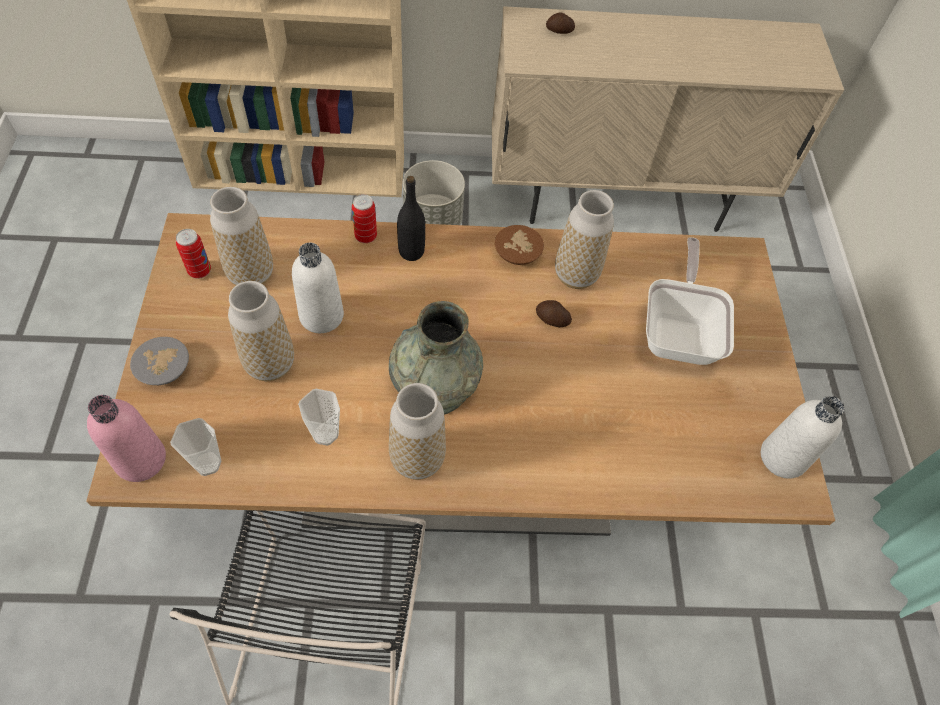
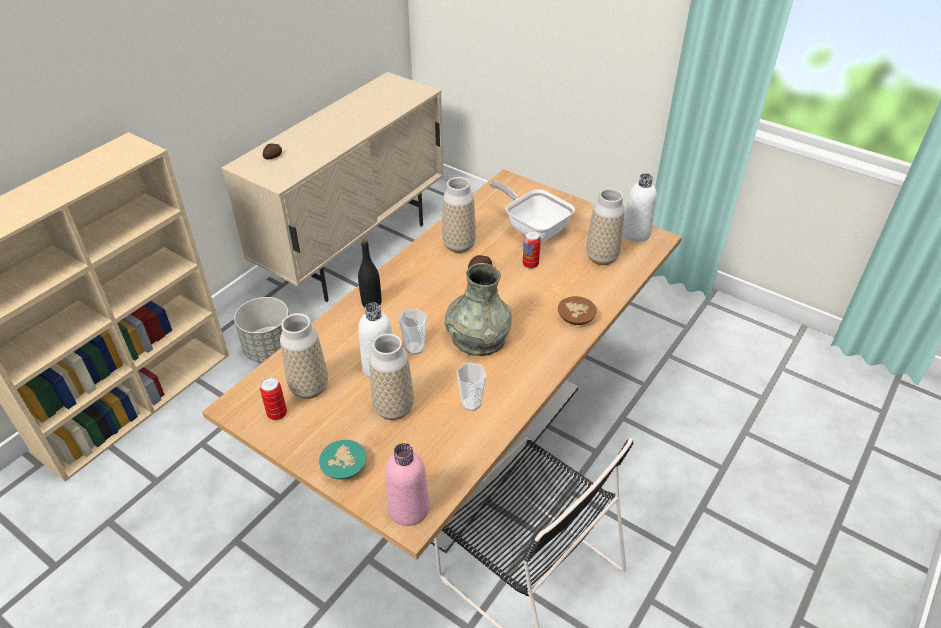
camera: 50 degrees left, 15 degrees down
(166, 367) = (344, 465): grey bowl -> turquoise bowl
(208, 463) = (443, 472): cup -> cup (415, 348)
(366, 236) = (337, 318): can -> can (530, 264)
(417, 459) = (524, 370): vase -> vase (601, 257)
(517, 252) = (419, 259): brown bowl -> brown bowl (574, 317)

